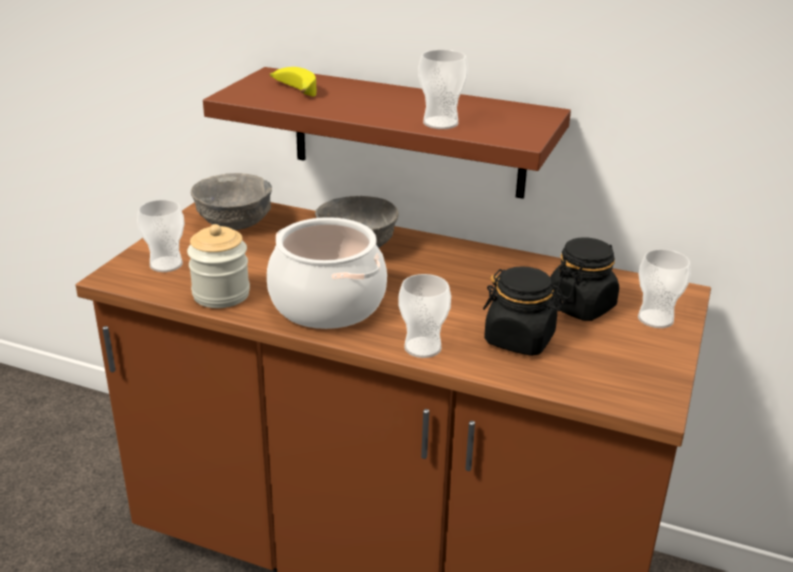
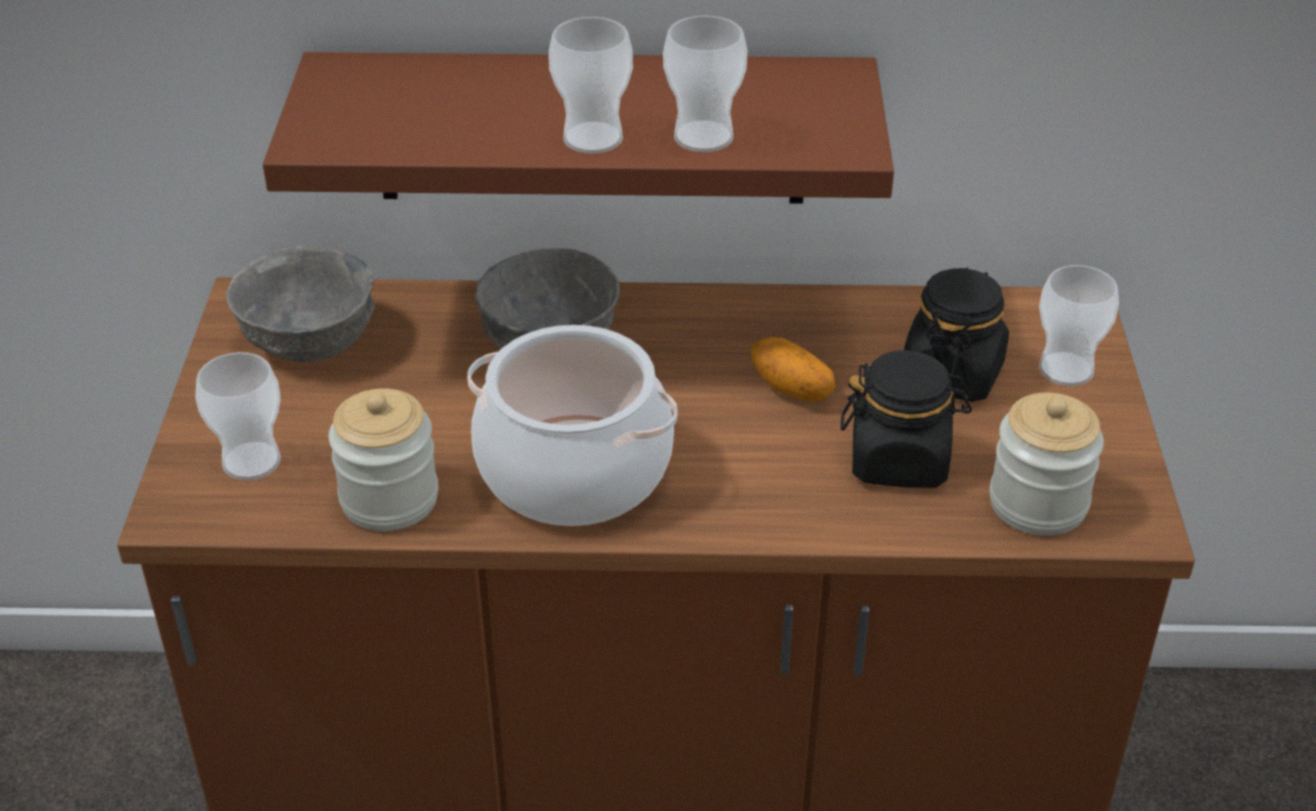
camera: 20 degrees left, 10 degrees up
(293, 90) = (404, 105): banana -> none
(422, 347) = (769, 515): cup -> cup (593, 138)
(478, 293) = (792, 388): none -> potato
(594, 379) = (1038, 503): none -> jar

